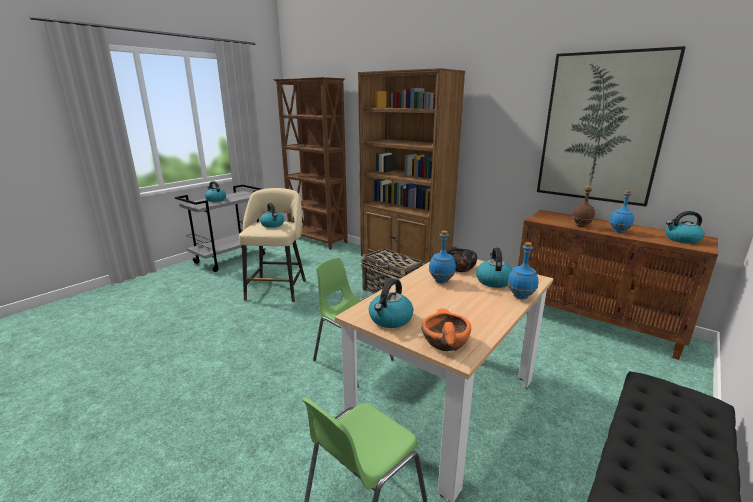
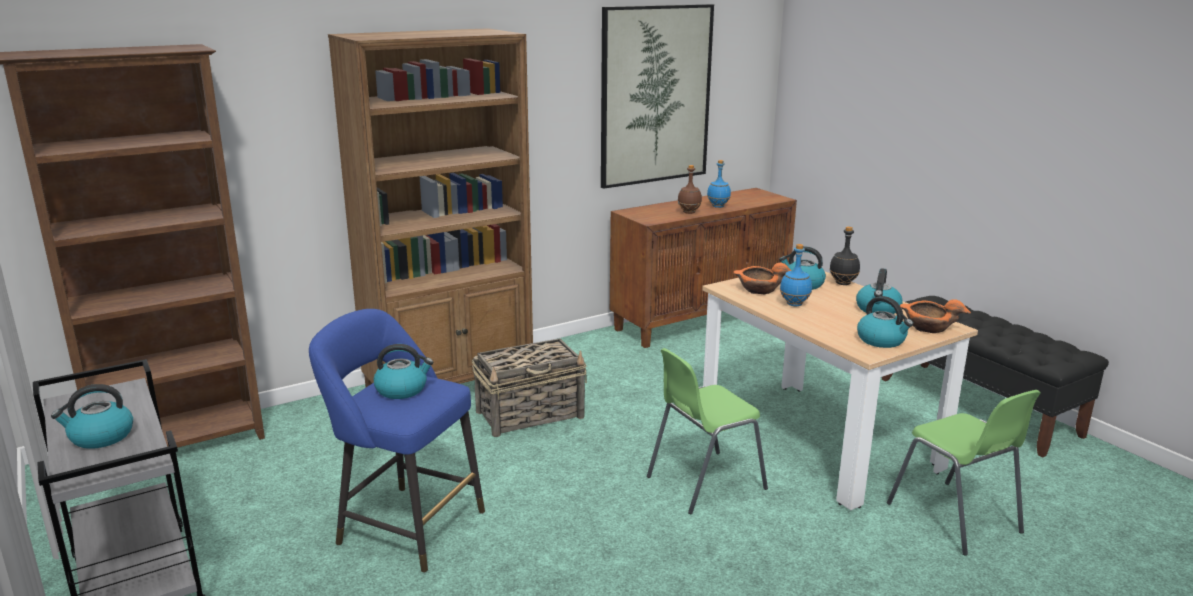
camera: 70 degrees left, 0 degrees up
(277, 288) = (405, 525): beige stool -> blue stool
(459, 267) = (759, 290): black bowl -> orange bowl
(521, 296) = (843, 283): blue bottle -> black bottle
(682, 239) = (755, 197): kettle -> kettle (878, 309)

